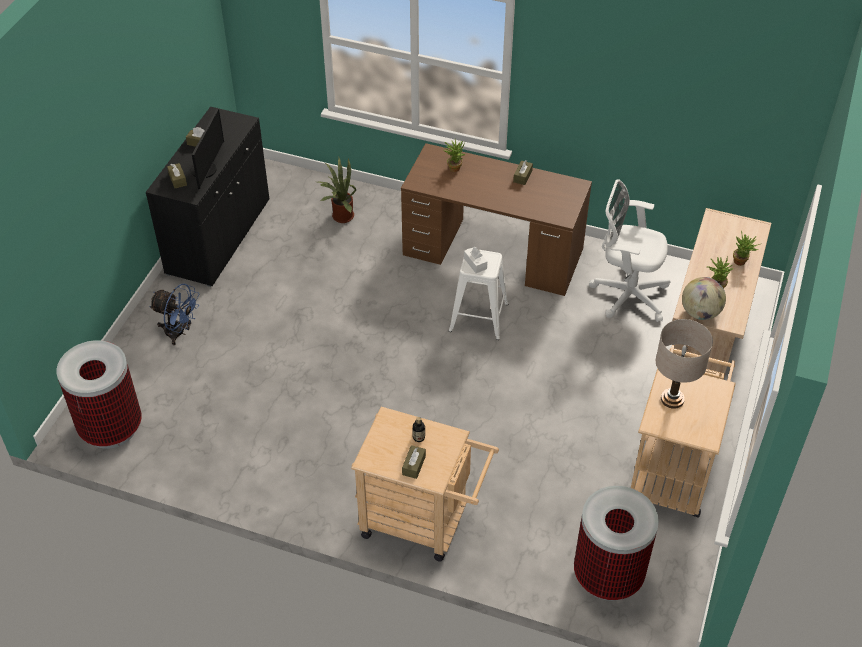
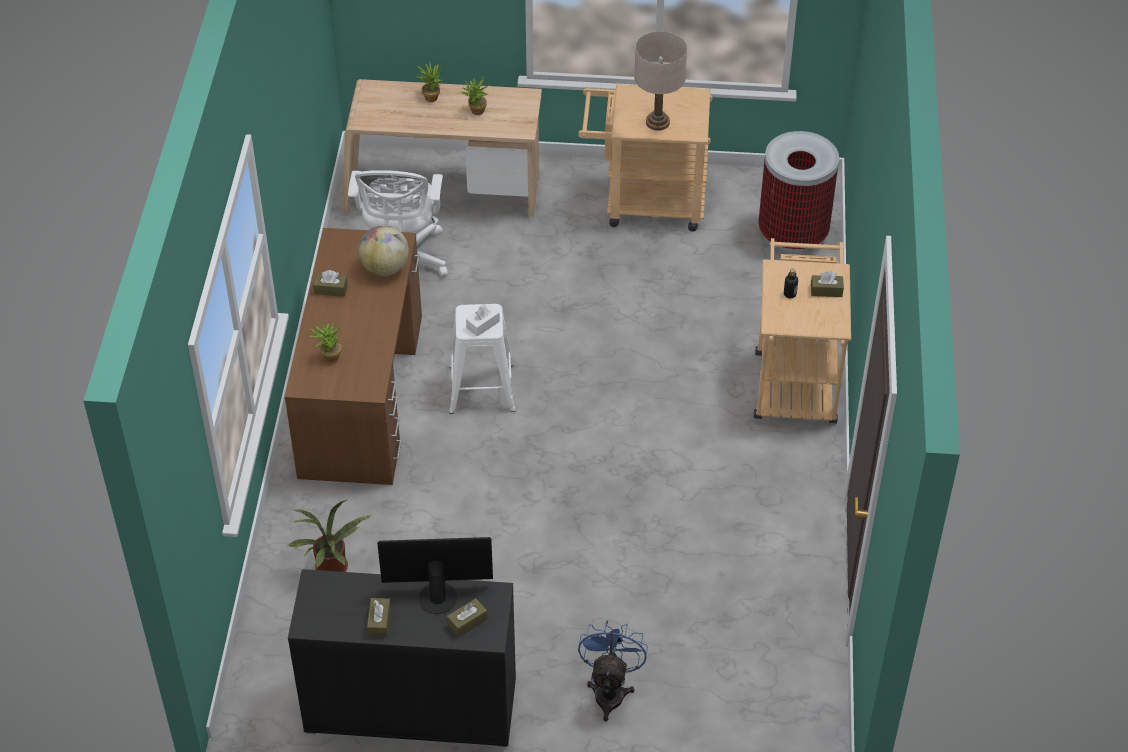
camera: 105 degrees left, 0 degrees up
(110, 428) = (793, 710): trash can -> none
(700, 313) = (520, 120): globe -> globe (385, 268)

